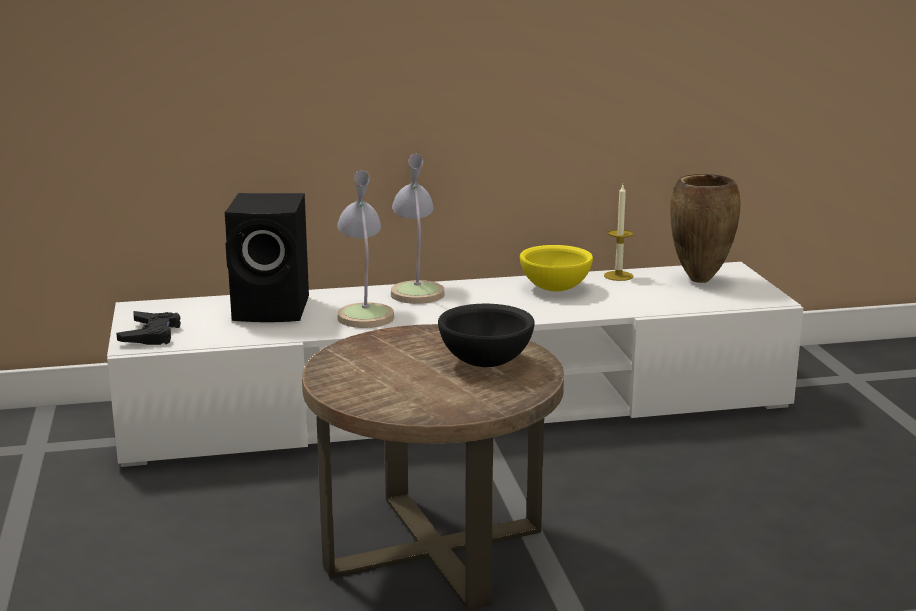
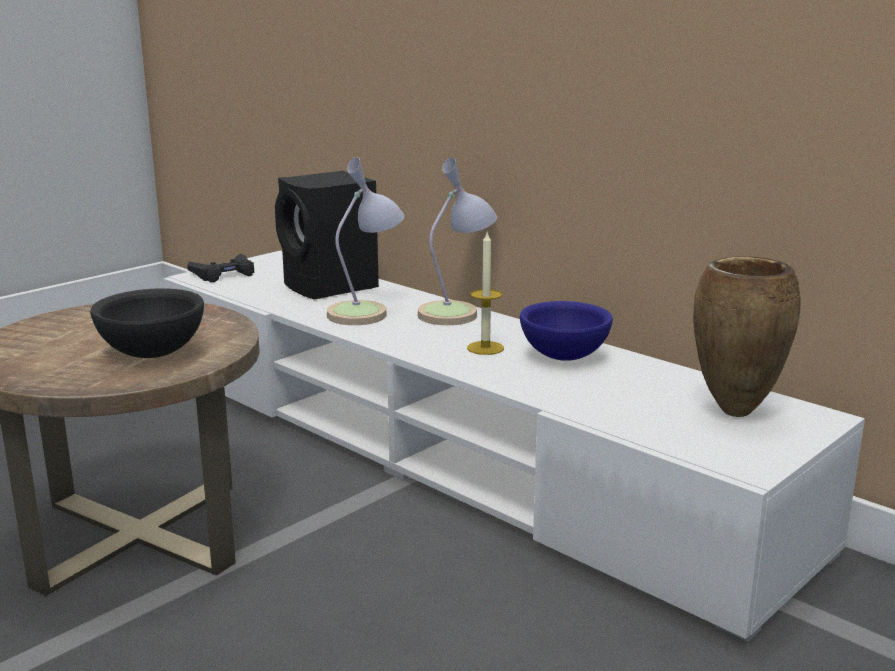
camera: 55 degrees right, 0 degrees up
(555, 289) = (563, 357): yellow bowl -> blue bowl
(618, 276) = (663, 372): candle -> candle (485, 348)

